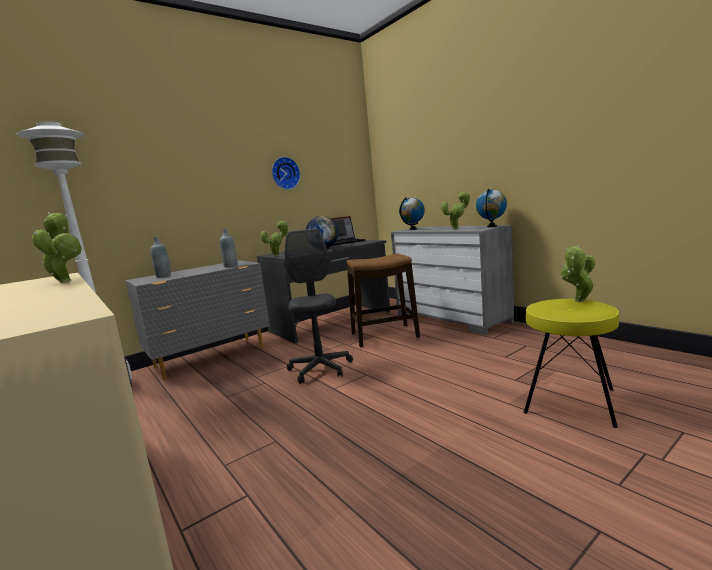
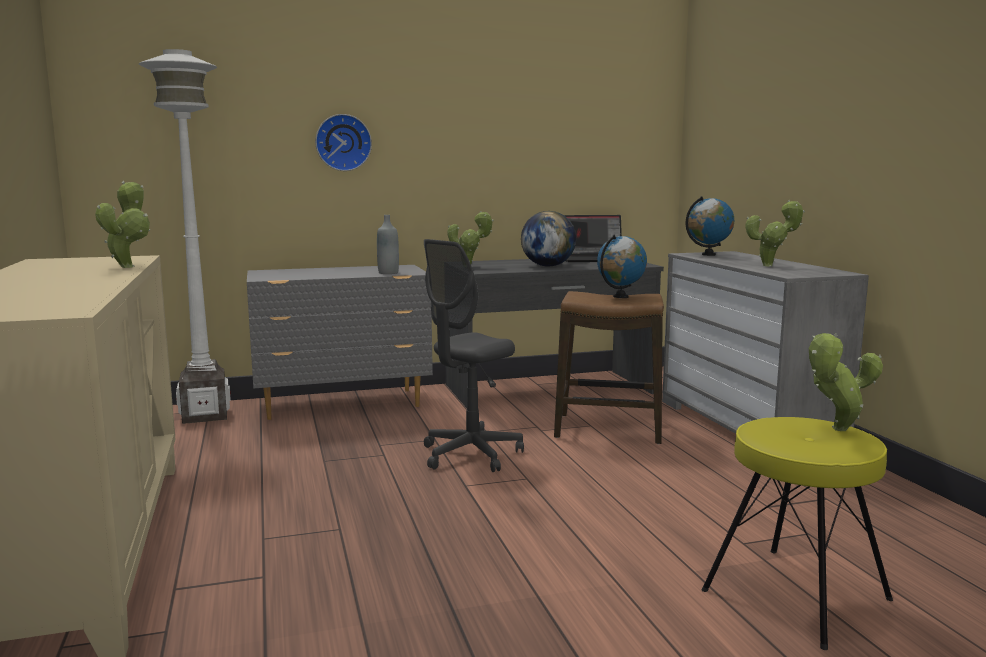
camera: 20 degrees right, 0 degrees up
(163, 276) = (293, 273): grey bottle -> none
(285, 173) = (512, 133): wall clock -> wall clock (343, 142)
(320, 369) = (470, 455): grey office chair -> grey office chair turned 150 degrees counterclockwise
(492, 226) = (829, 272): globe -> globe (620, 297)

